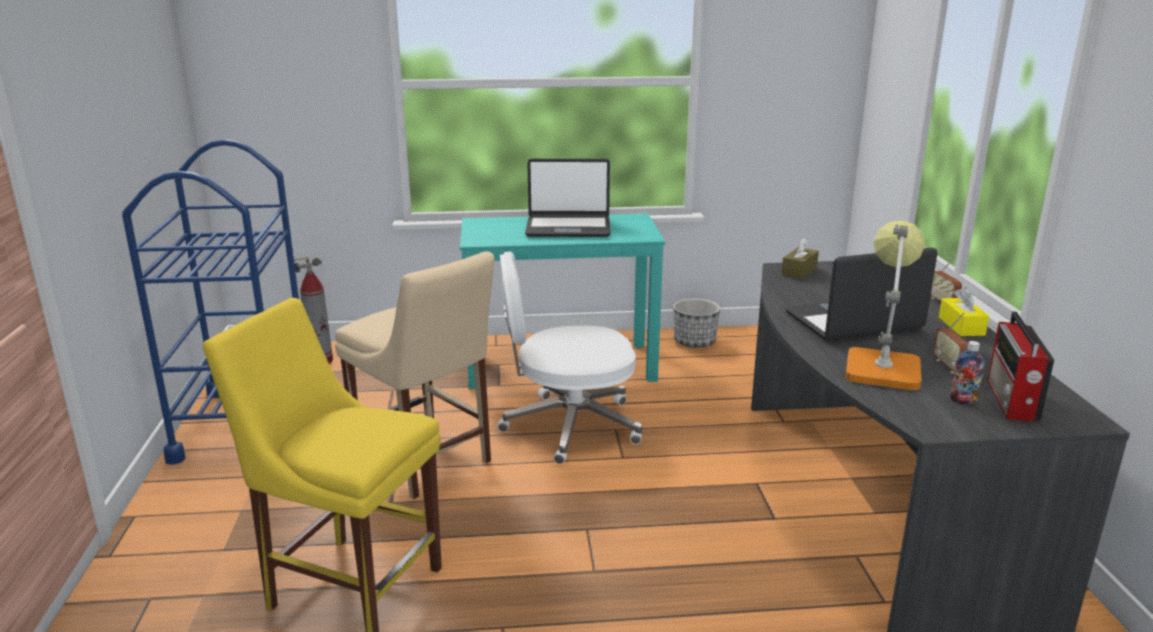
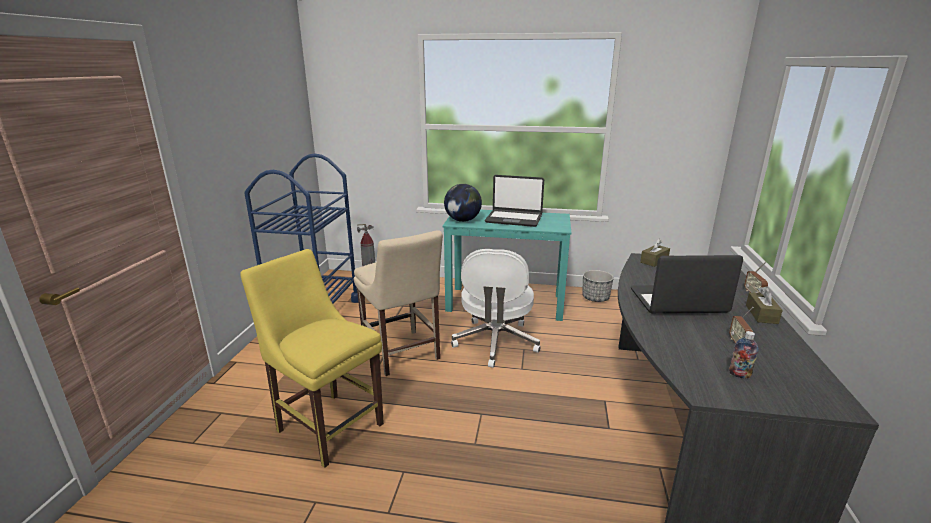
camera: 15 degrees right, 0 degrees up
(488, 236) = (463, 220): none -> globe
(569, 426) = (495, 343): white office chair -> white office chair turned 90 degrees counterclockwise
(882, 366) = (685, 338): table lamp -> none
(961, 326) = (761, 314): yellow tissue box -> brown tissue box
(1011, 401) = (781, 380): radio -> none

